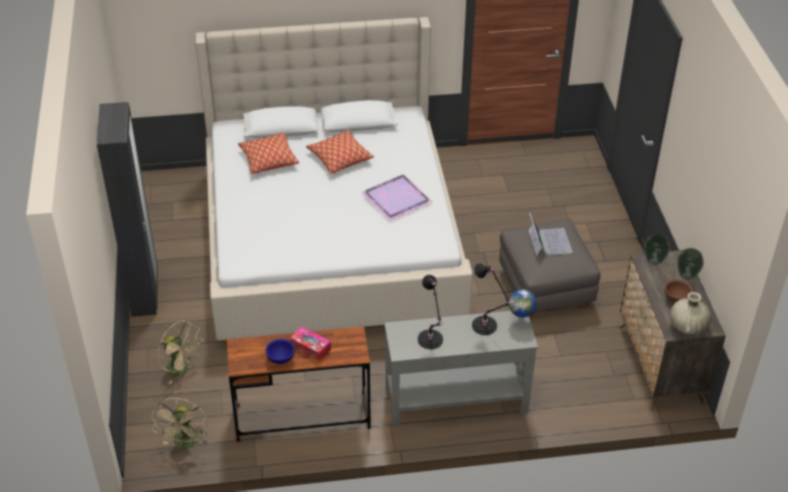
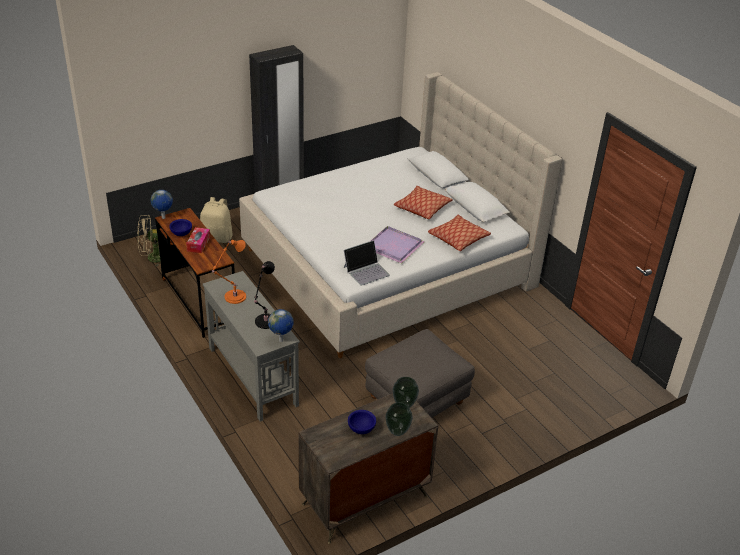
camera: 65 degrees right, 5 degrees down
(182, 369) = (217, 237): beige fan -> beige backpack
(235, 368) = (163, 218): none -> globe
(268, 159) = (394, 178): pillow -> pillow (458, 238)
(430, 341) = (233, 297): black table lamp -> orange table lamp
(549, 241) = (424, 355): laptop -> laptop (366, 271)
(676, 298) = (361, 429): brown bowl -> blue bowl
(687, 326) = (326, 443): beige vase -> none

